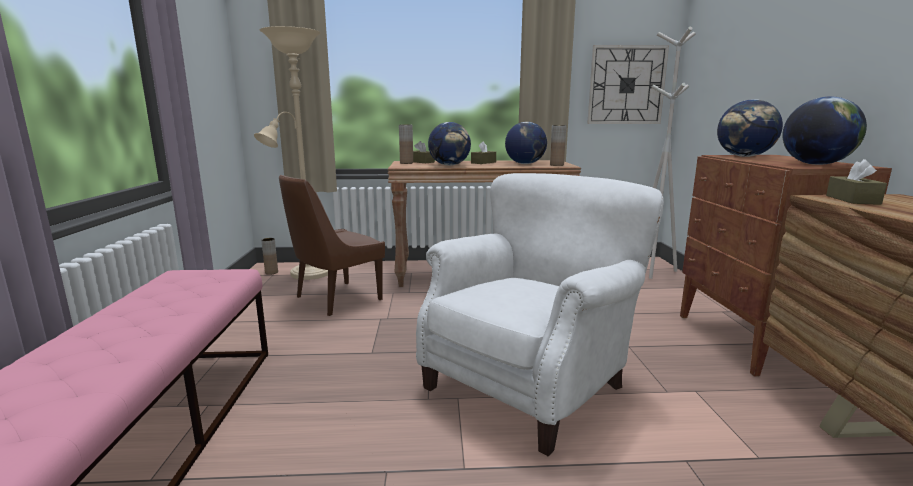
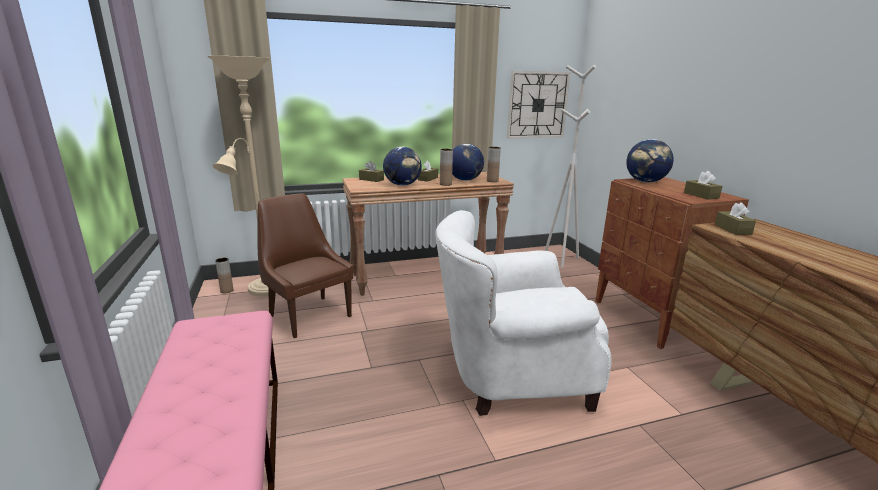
camera: 15 degrees left, 5 degrees up
(335, 299) = (308, 315): brown chair -> brown chair turned 105 degrees clockwise
(406, 163) = (359, 182): brown vase -> brown vase (445, 184)
(530, 381) = (511, 376): white armchair -> white armchair turned 120 degrees counterclockwise
(816, 164) = (701, 195): globe -> brown tissue box

